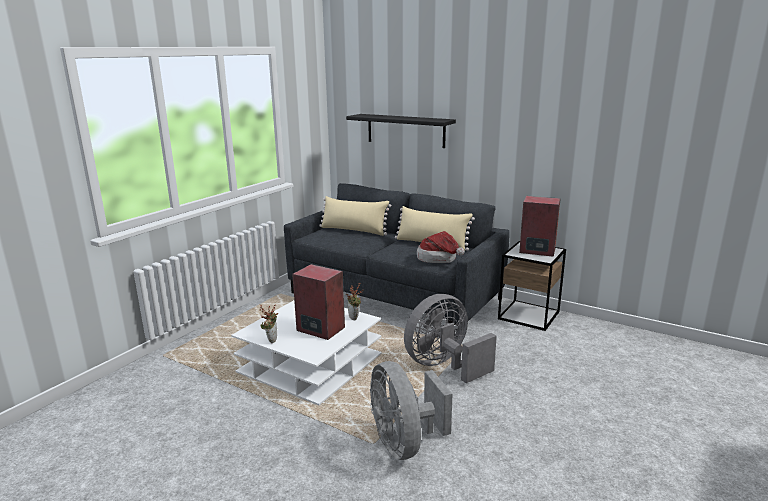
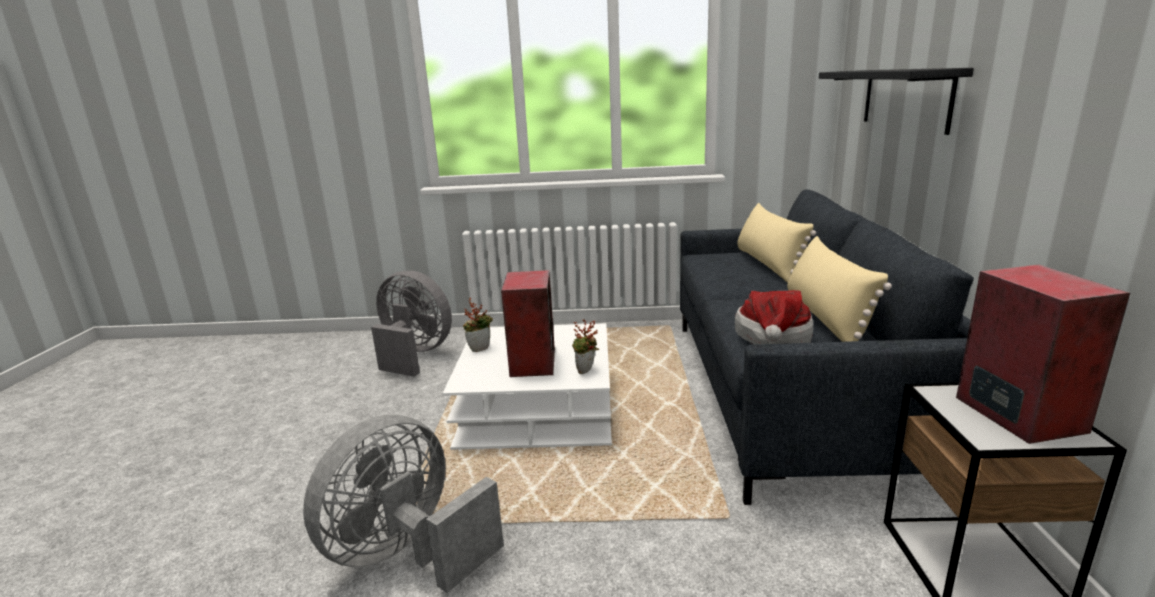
camera: 60 degrees right, 0 degrees up
(444, 366) = (642, 516): grey fan -> grey fan (414, 355)

